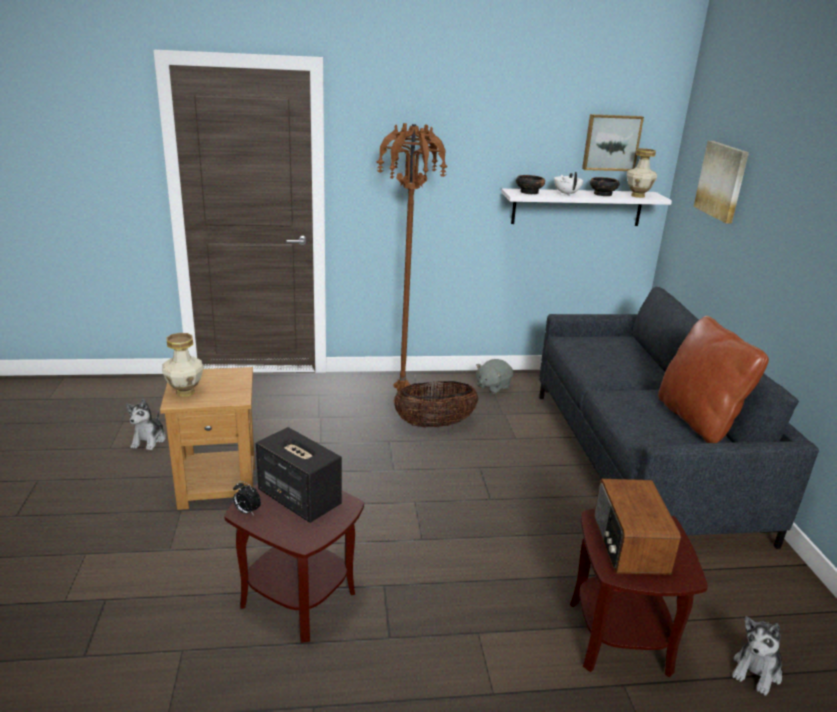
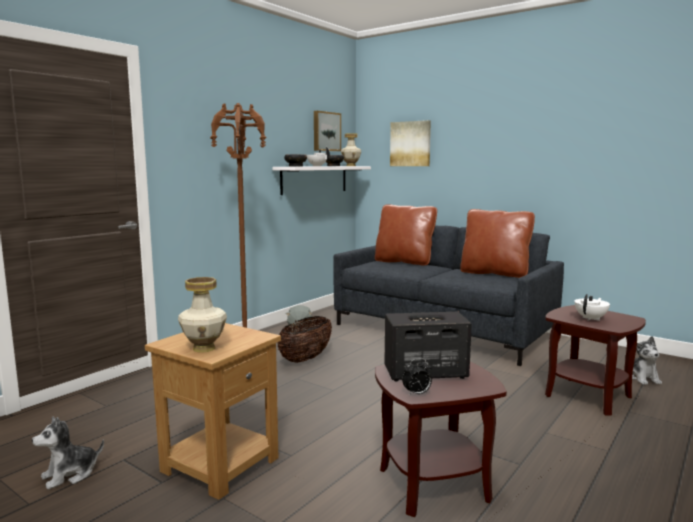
camera: 45 degrees left, 15 degrees down
(149, 440) = (70, 475): plush toy -> plush toy turned 90 degrees clockwise
(628, 545) = (591, 318): radio -> white teapot
(636, 353) = (404, 262): none -> brown pillow

